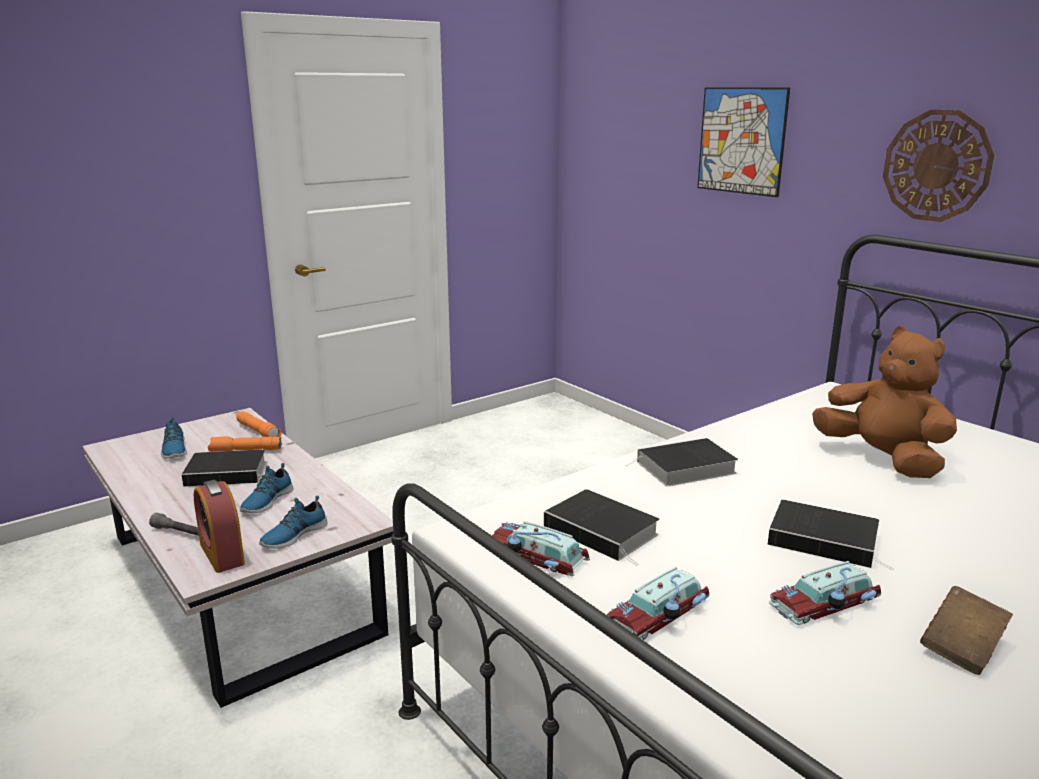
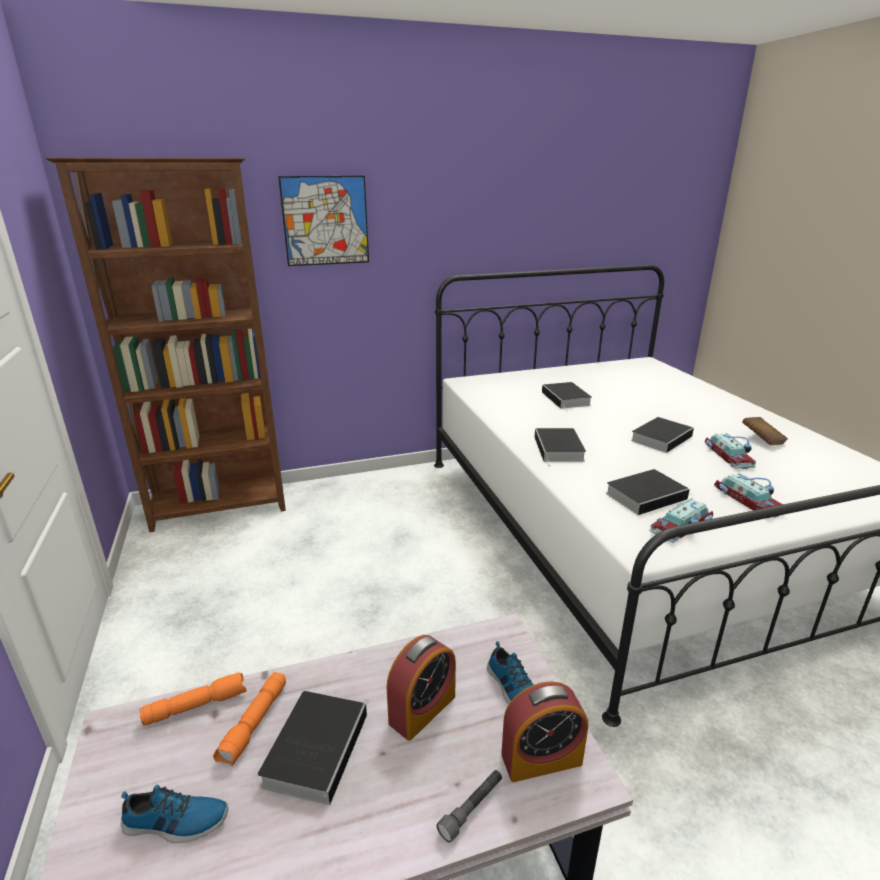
camera: 70 degrees left, 5 degrees up
(266, 501) = (422, 709): shoe -> alarm clock
(584, 422) = (221, 508): none -> brown bookcase
(882, 459) = (567, 399): brown plush toy -> book
(936, 166) = (478, 225): wall clock -> none

